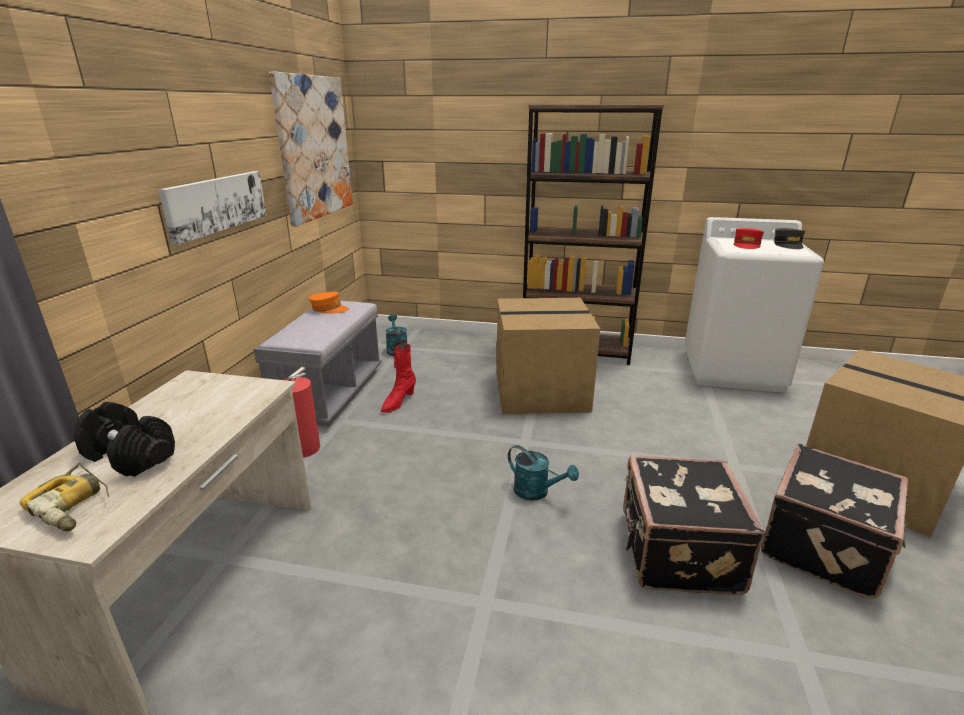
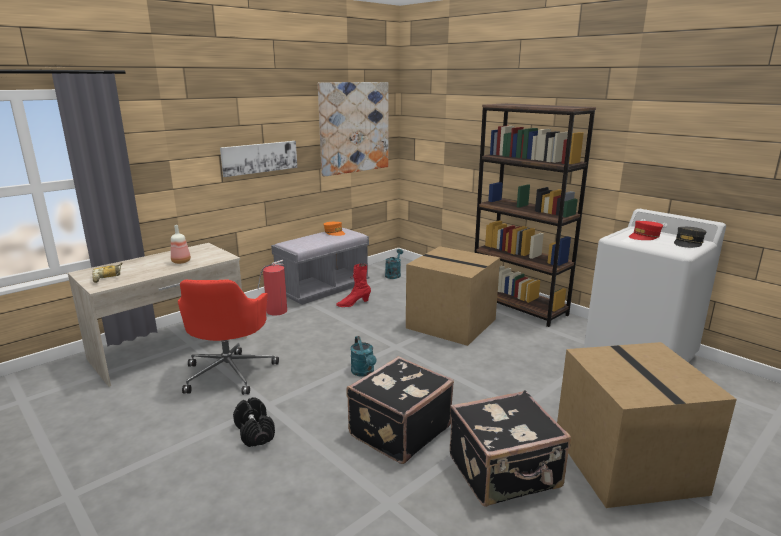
camera: 35 degrees right, 5 degrees down
(129, 456) = (143, 267): black dumbbell -> black dumbbell (254, 432)
(197, 420) = (181, 262): none -> bottle
(358, 577) = (230, 372): none -> red office chair

